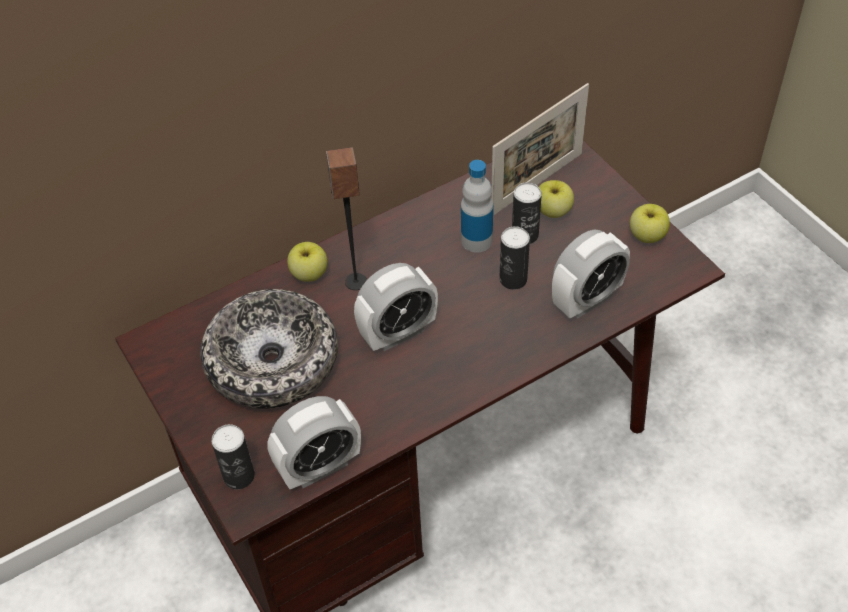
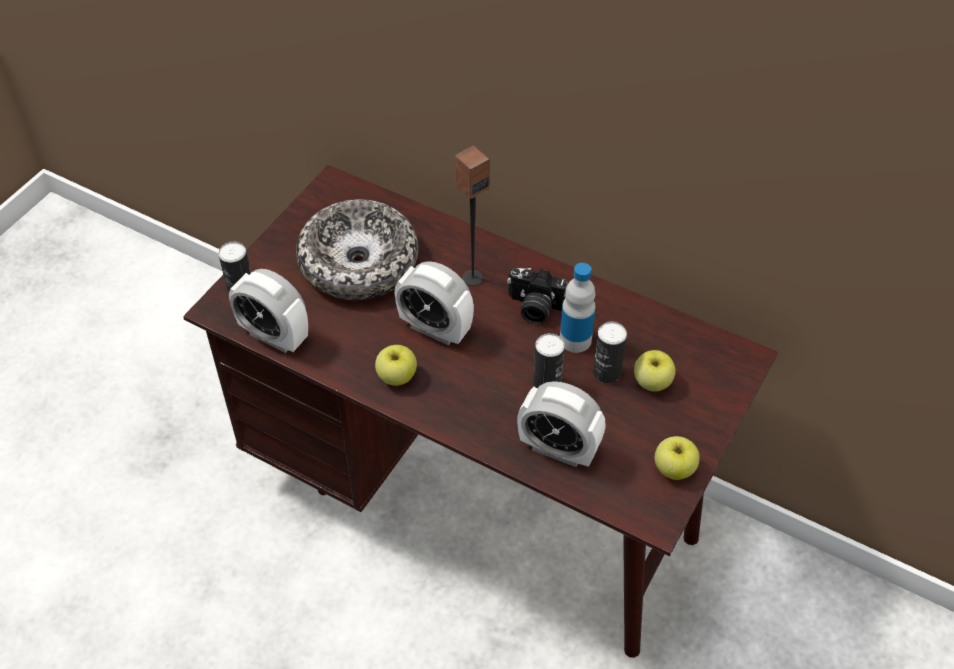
camera: 60 degrees right, 0 degrees up
(309, 274) = (461, 245): apple -> apple (396, 376)
(422, 252) = (535, 308): none -> camera
(537, 183) = (679, 357): picture frame -> none

